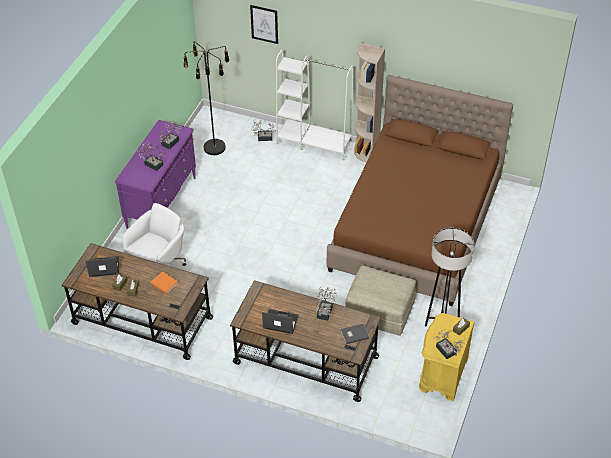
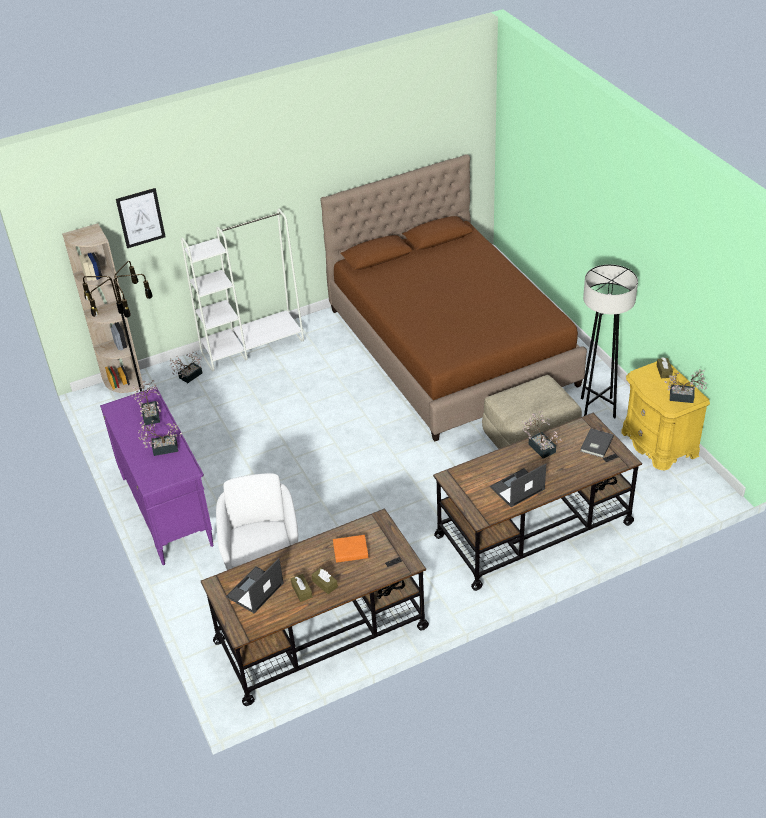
camera: 45 degrees left, 5 degrees down
(365, 155) = (316, 324): beige bookcase -> beige bookcase (125, 386)

